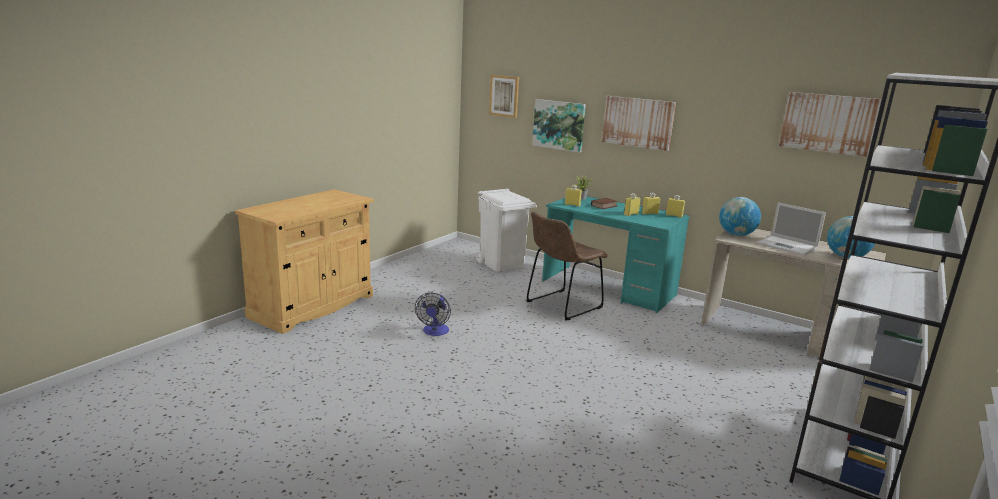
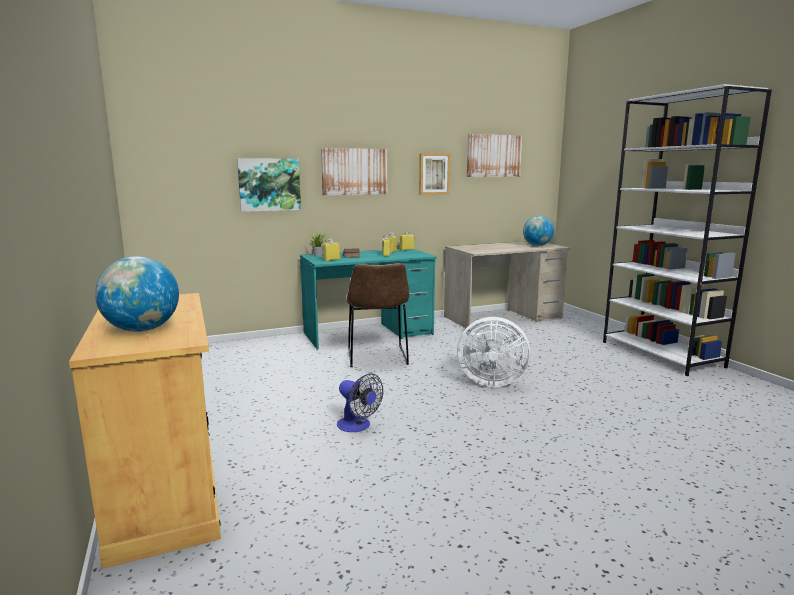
camera: 55 degrees left, 5 degrees down
(502, 264) = (249, 352): white trash can -> none
(504, 96) = (188, 158): picture -> picture (434, 174)
(583, 362) = (489, 381): none -> white fan
(736, 235) = (470, 249): globe -> globe (142, 330)
(788, 246) = (505, 248): laptop -> none

